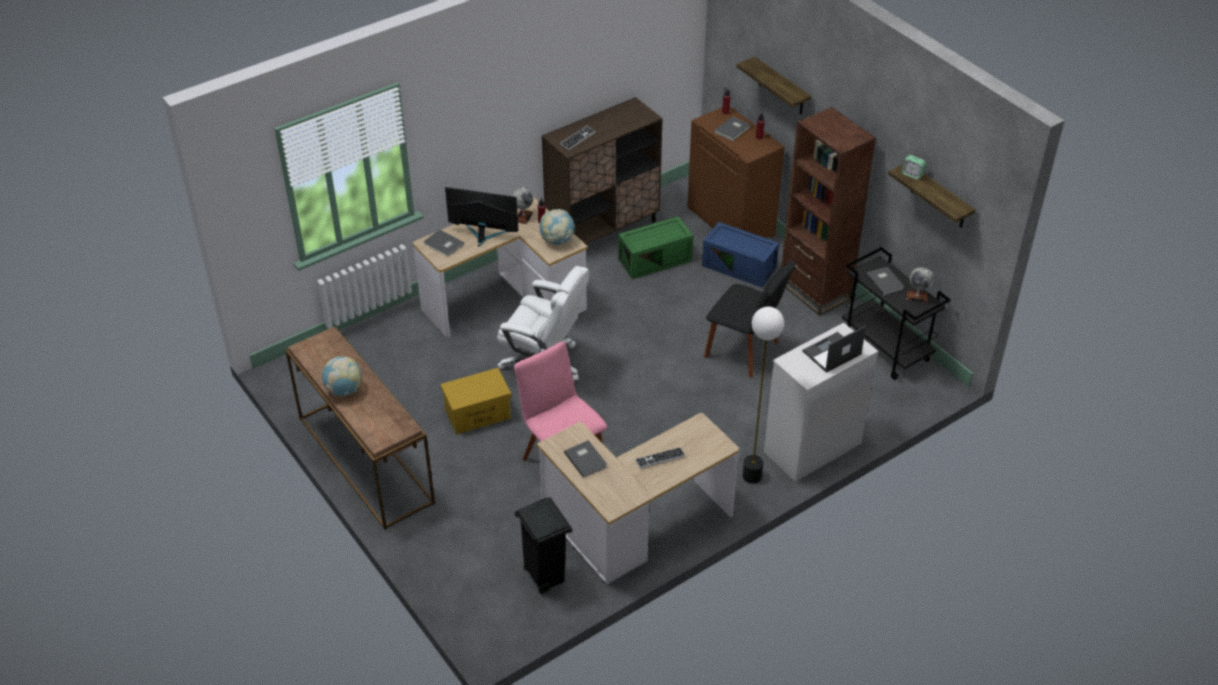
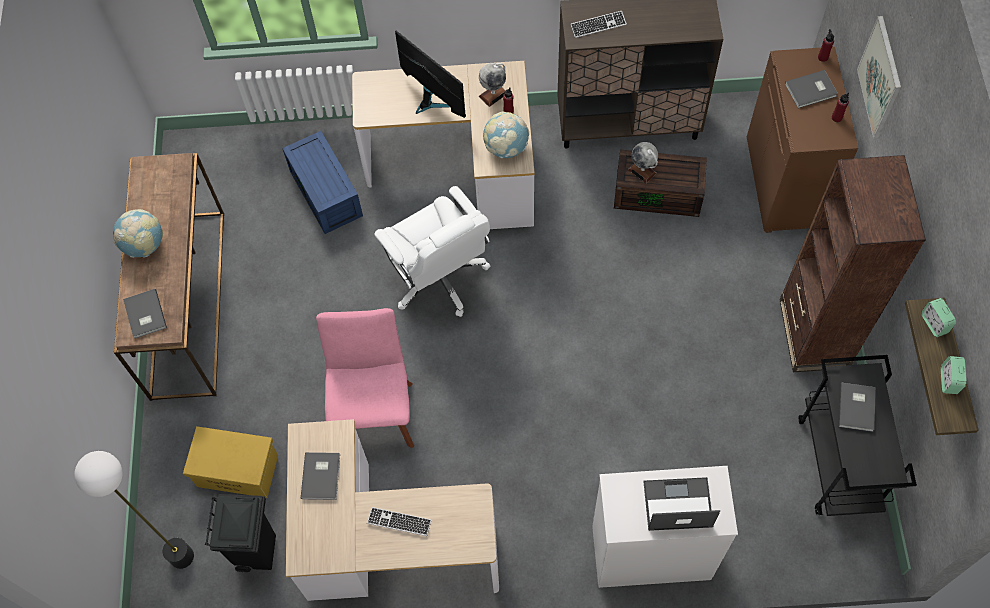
camera: 35 degrees right, 20 degrees up
(443, 245) = (381, 92): grey book -> grey book (144, 315)
(478, 413) = (332, 305): yellow storage box -> yellow storage box (238, 470)
(655, 259) = (659, 193): green storage box -> brown storage box
(740, 266) = (749, 253): blue storage box -> blue storage box (327, 193)
(745, 351) = (669, 376): black chair -> none
(751, 476) = (556, 551): floor lamp -> floor lamp (181, 556)
(781, 87) = (880, 78): shelf -> picture
(917, 297) = (881, 452): globe -> globe (642, 171)
(941, 195) = (948, 380): none -> alarm clock

